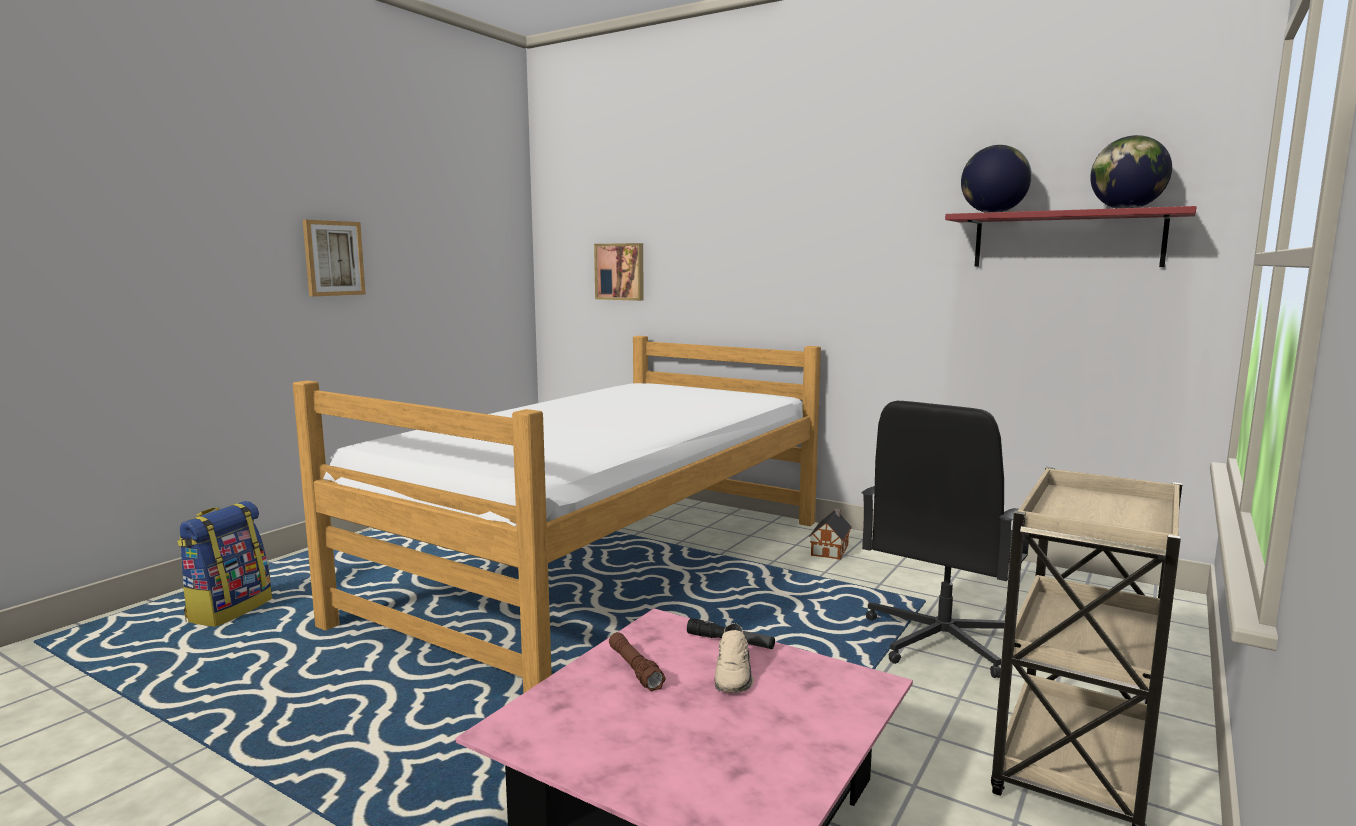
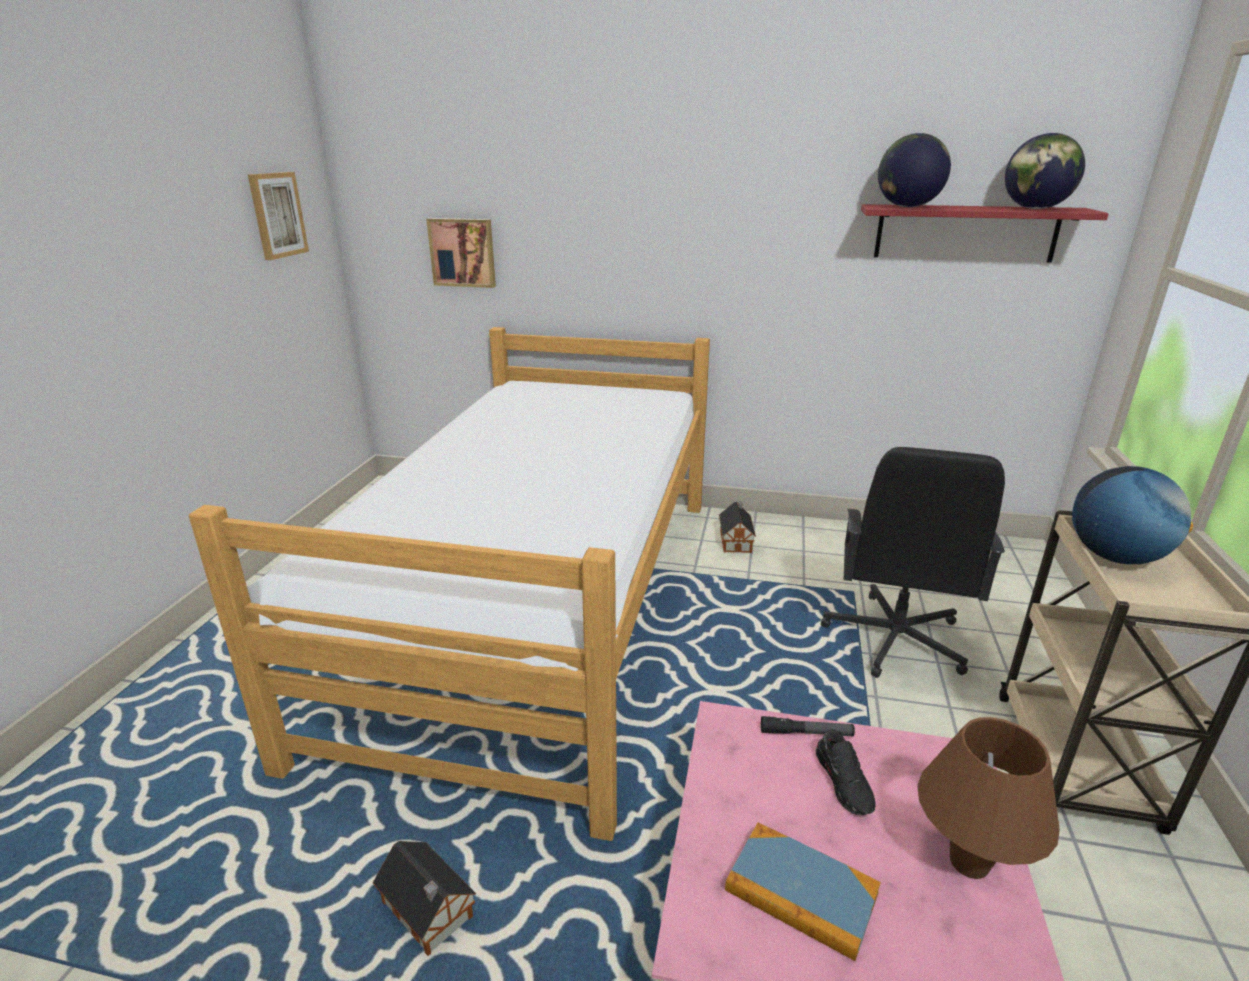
camera: 20 degrees left, 15 degrees up
(229, 610) = (128, 776): backpack -> none
(333, 258) = (115, 280): picture -> picture (277, 215)
(364, 725) = (429, 914): none -> toy house
(622, 725) = (801, 893): none -> book
(634, 669) = (750, 802): brown flashlight -> none
(735, 675) = (845, 782): beige shoe -> black shoe
(802, 742) = (969, 862): none -> brown table lamp
(1081, 503) = (1115, 557): none -> globe

